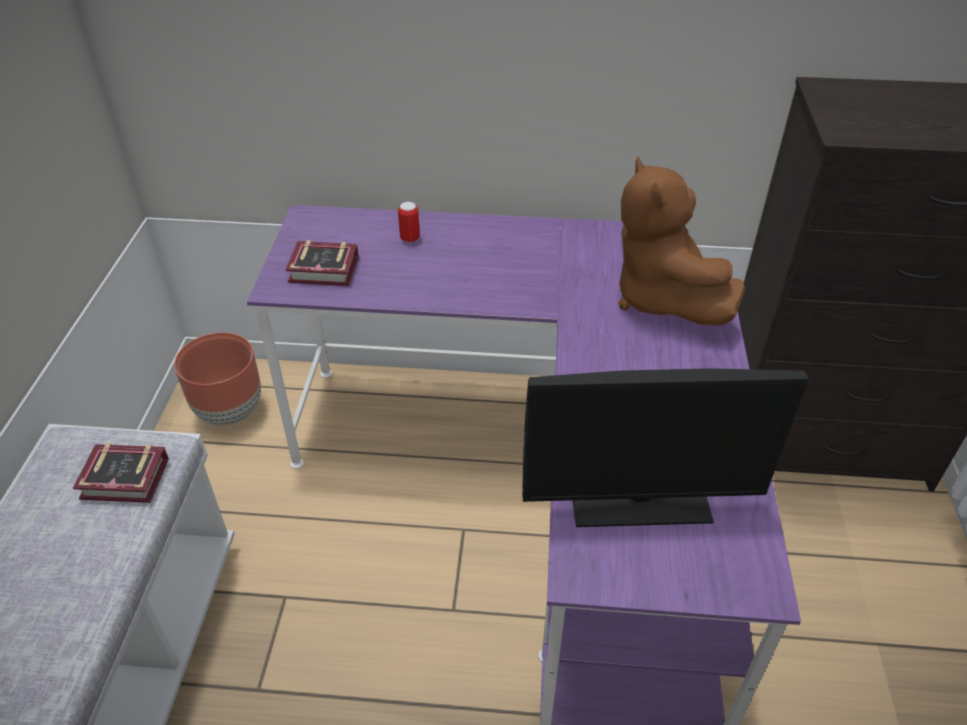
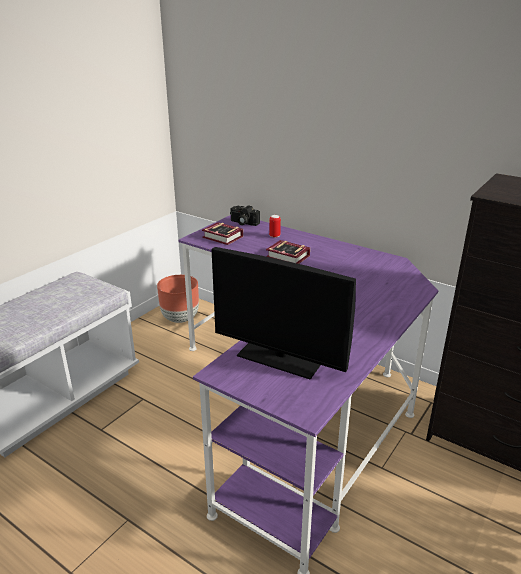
camera: 30 degrees right, 15 degrees down
(128, 480) = (84, 295): book -> book (289, 257)
(330, 223) = (243, 223): none -> camera
(661, 298) = (383, 289): brown plush toy -> none

